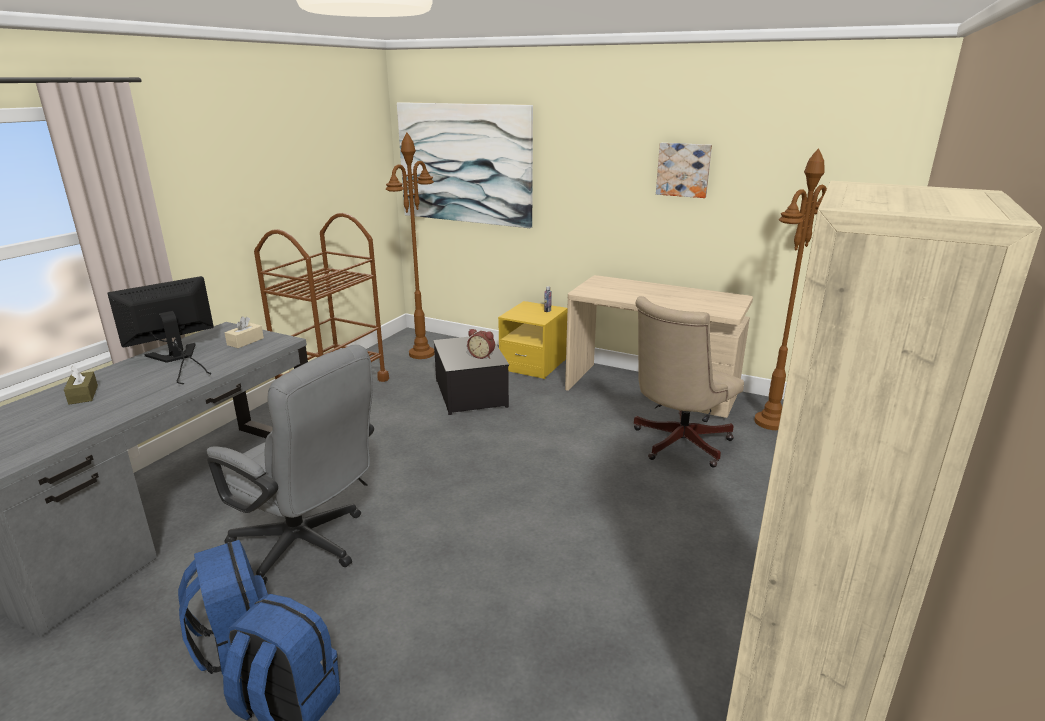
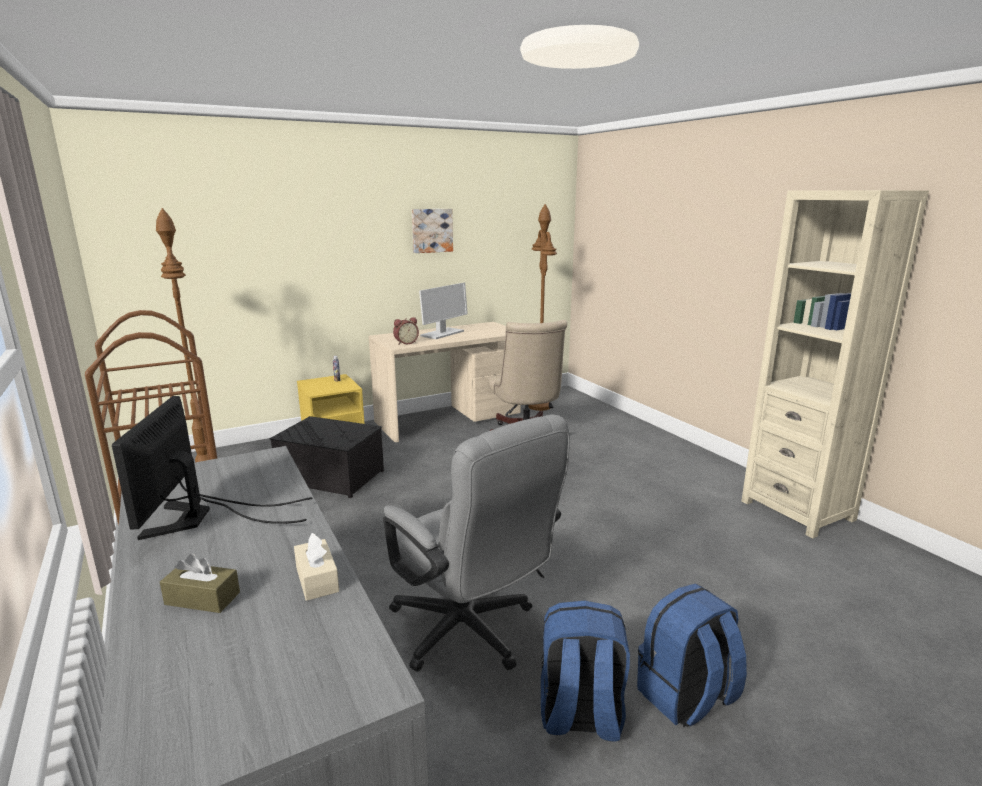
camera: 55 degrees left, 5 degrees down
(245, 341) = (226, 474): beige tissue box -> beige tissue box (317, 579)
(308, 546) = (471, 633): grey office chair -> grey office chair turned 75 degrees clockwise
(465, 164) = (200, 246): picture -> none
(482, 355) = (346, 430): alarm clock -> alarm clock (405, 343)
(656, 293) = (442, 334): none -> monitor

